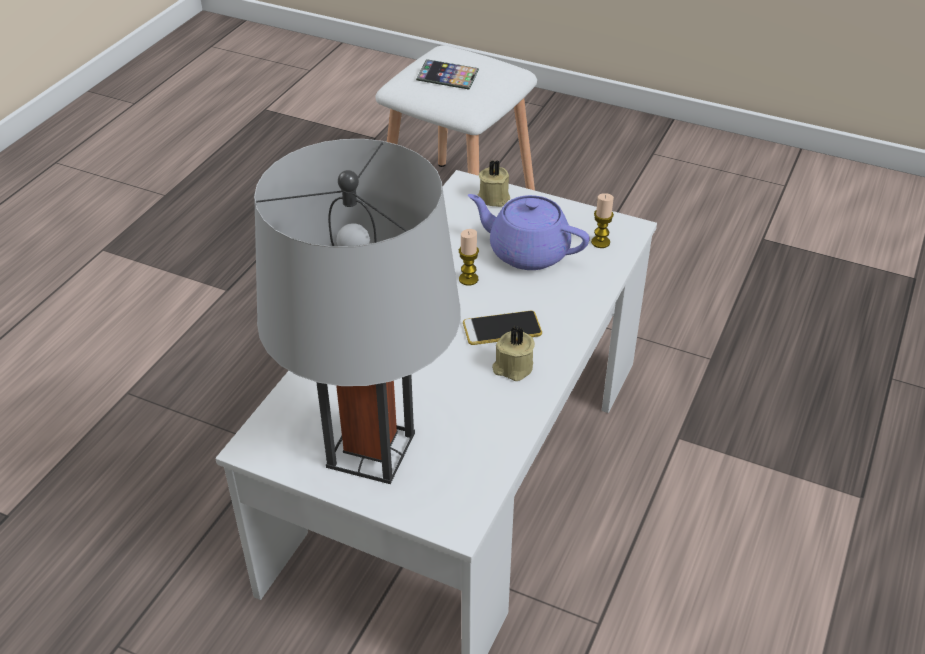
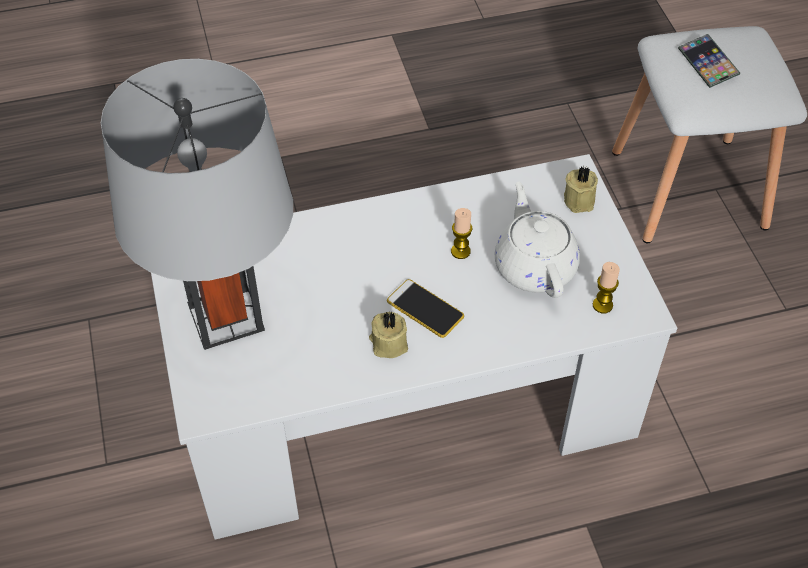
camera: 50 degrees right, 10 degrees up
(527, 252) = (534, 265): purple teapot -> white teapot

